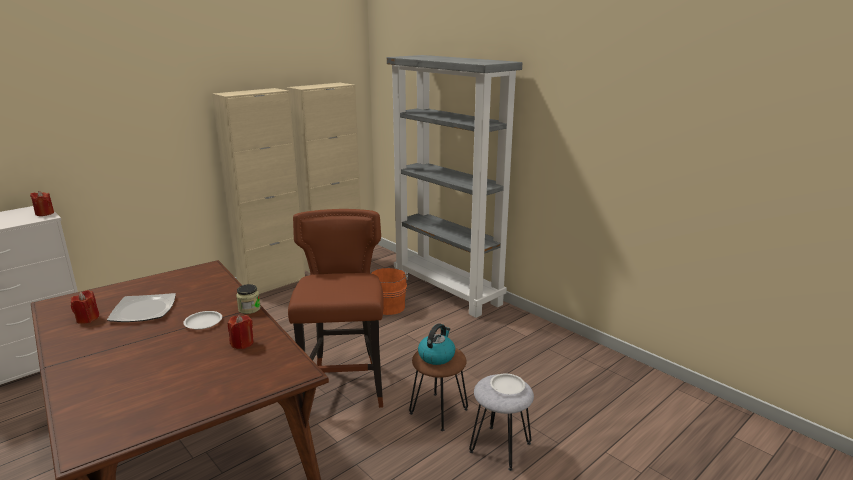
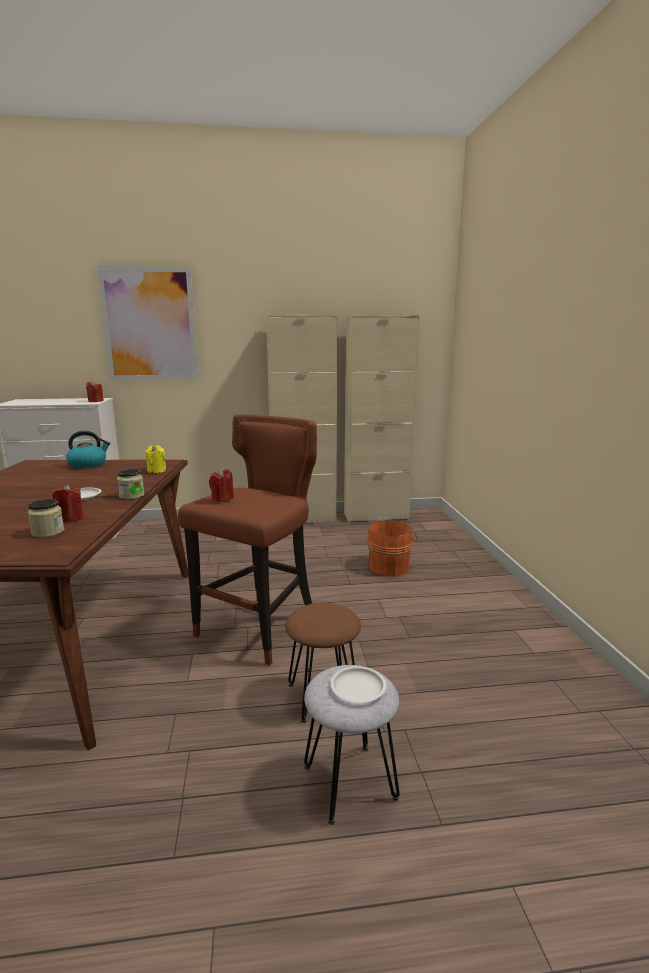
camera: 35 degrees right, 5 degrees down
(83, 114) = (150, 324): none -> picture
(87, 318) = (26, 475): red candle -> red candle (222, 498)
(144, 310) = (67, 479): plate -> none
(217, 279) = (156, 471): none -> yellow candle
(251, 359) = (48, 532): none -> jar
(436, 356) = (318, 617): kettle -> kettle (88, 464)
(448, 291) = (476, 570): grey bookcase -> none

